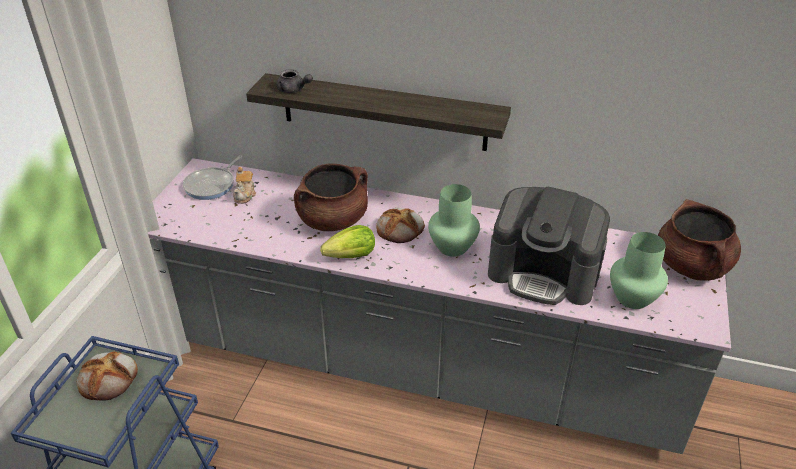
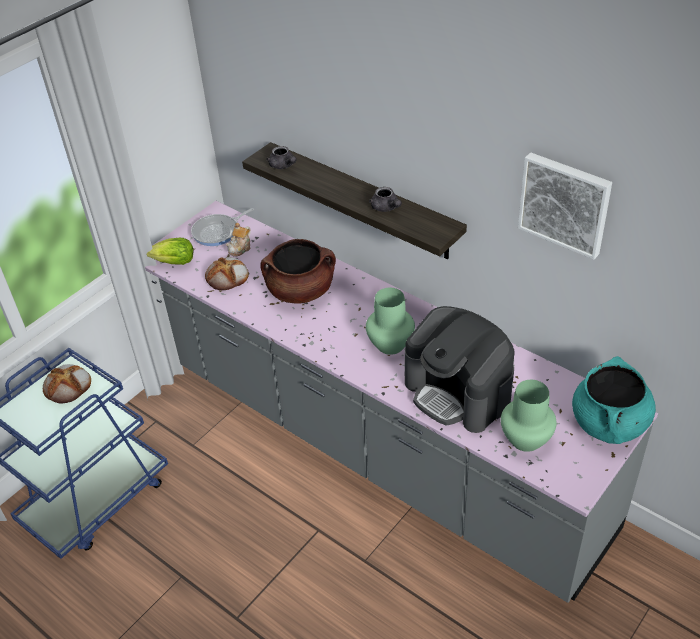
camera: 25 degrees right, 5 degrees up
(351, 256) = (297, 330): lettuce -> lettuce (175, 262)
(400, 228) = (355, 314): bread -> bread (227, 276)
(425, 107) = (386, 208): none -> grey teapot
(629, 54) = (565, 203): none -> picture
(691, 266) = (609, 424): brown cooking pot -> turquoise cooking pot

